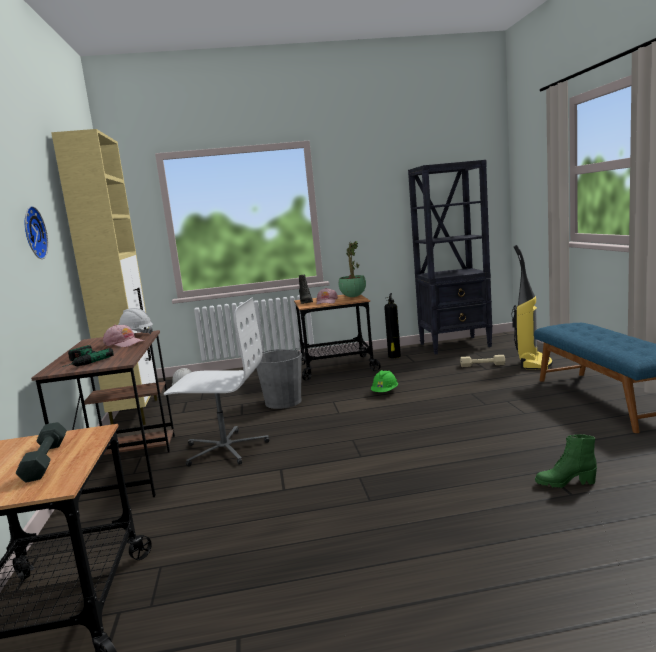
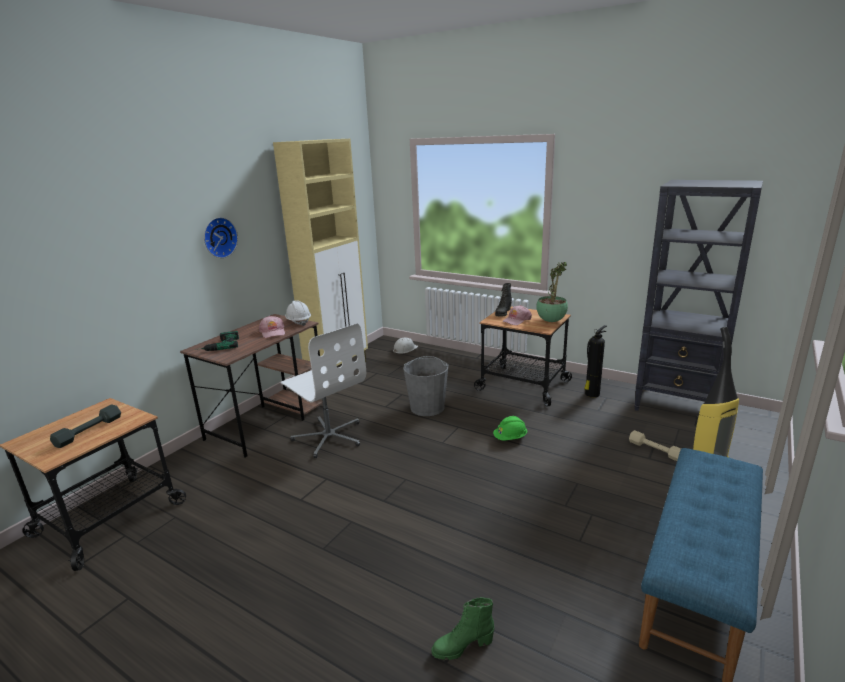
camera: 40 degrees right, 10 degrees up
(565, 483) = (462, 646): green boot -> green boot turned 60 degrees counterclockwise

